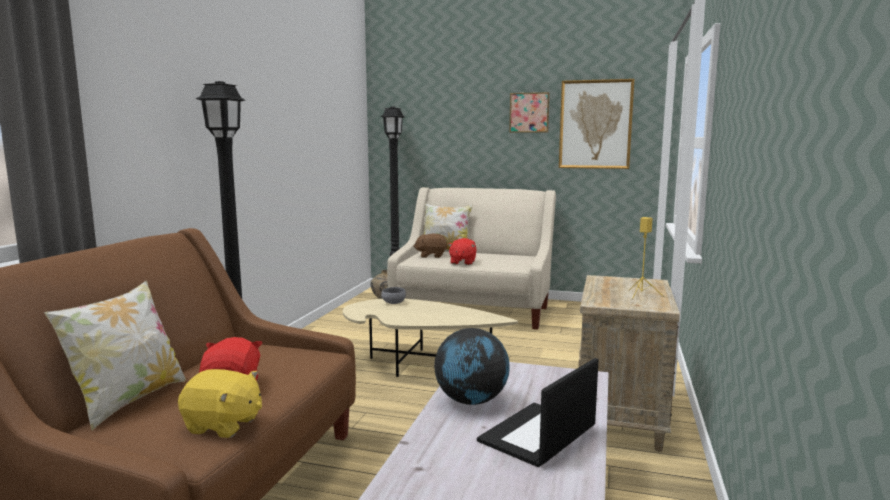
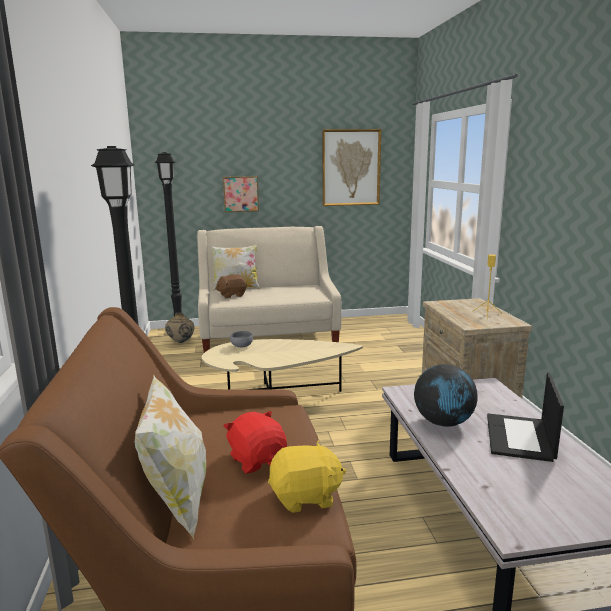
camera: 25 degrees left, 5 degrees up
(462, 262) = (268, 298): red plush toy -> none
(529, 112) = (295, 157): picture -> picture (240, 194)

